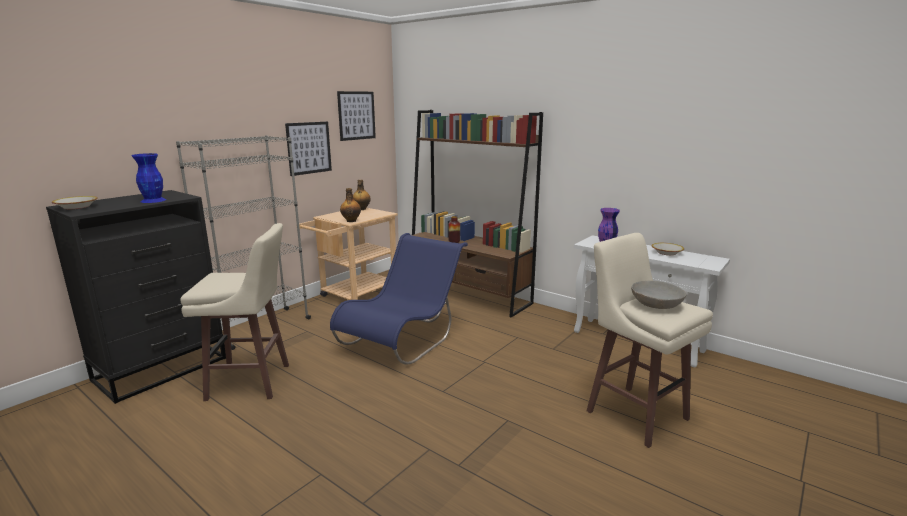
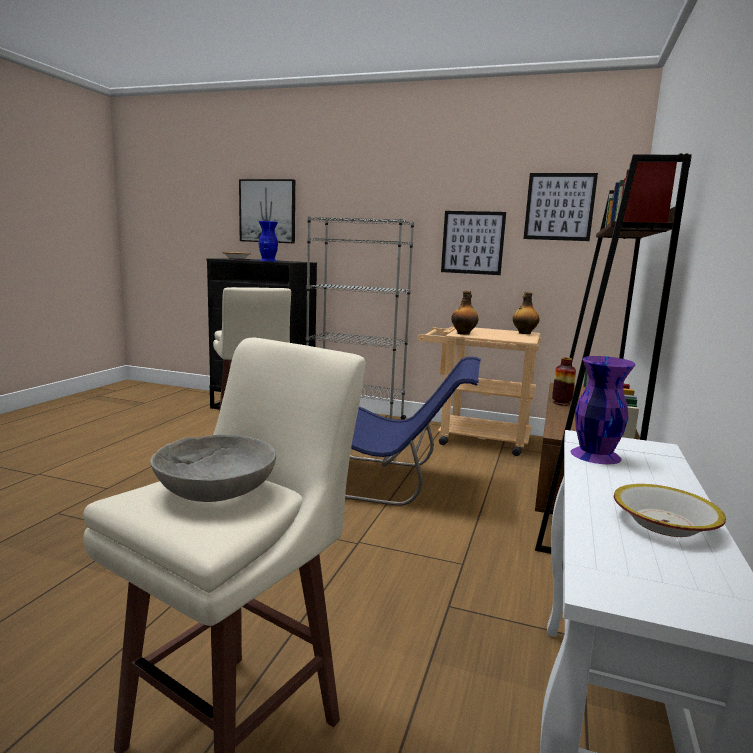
camera: 70 degrees right, 5 degrees down
(81, 138) = (268, 211): none -> picture

